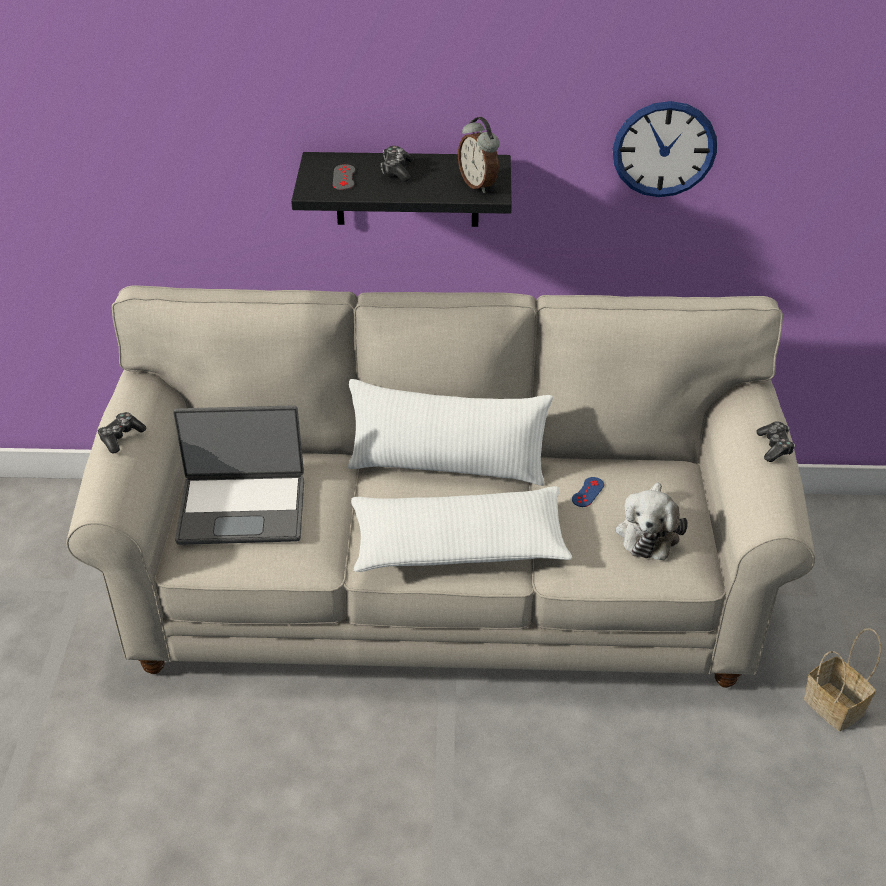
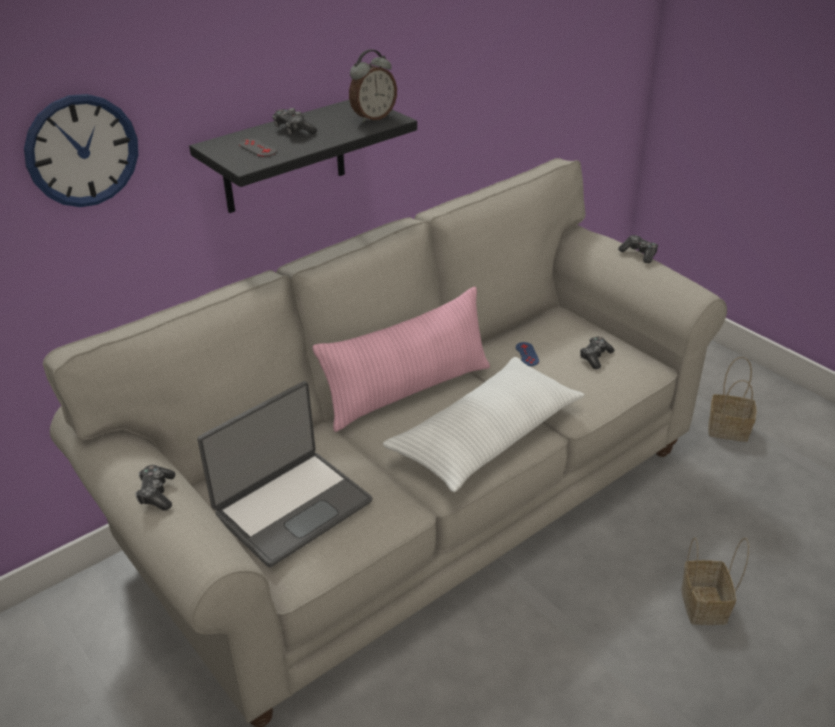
camera: 40 degrees left, 5 degrees down
(447, 467) = (408, 391): white pillow -> pink pillow
(479, 184) = (373, 117): alarm clock -> alarm clock turned 60 degrees counterclockwise
(583, 840) = (705, 606): none -> basket
(648, 532) = (595, 357): plush toy -> game controller
(664, 149) = (467, 58): wall clock -> wall clock (82, 151)

